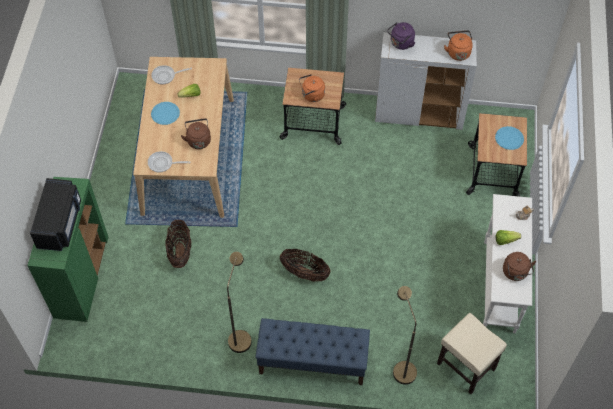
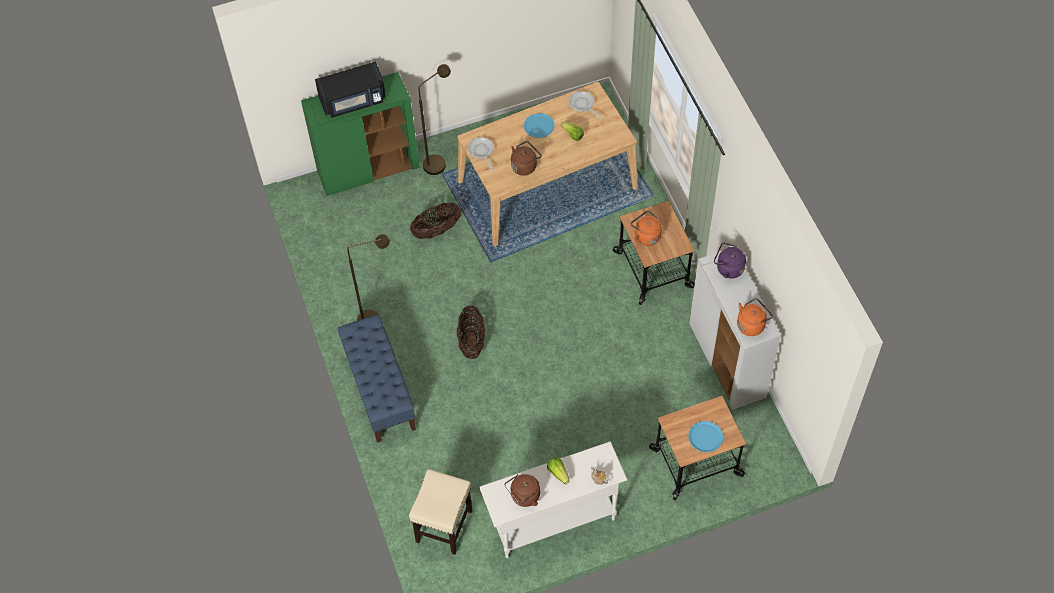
camera: 65 degrees right, 0 degrees up
(401, 367) = (413, 468): brown floor lamp -> brown floor lamp (438, 161)

